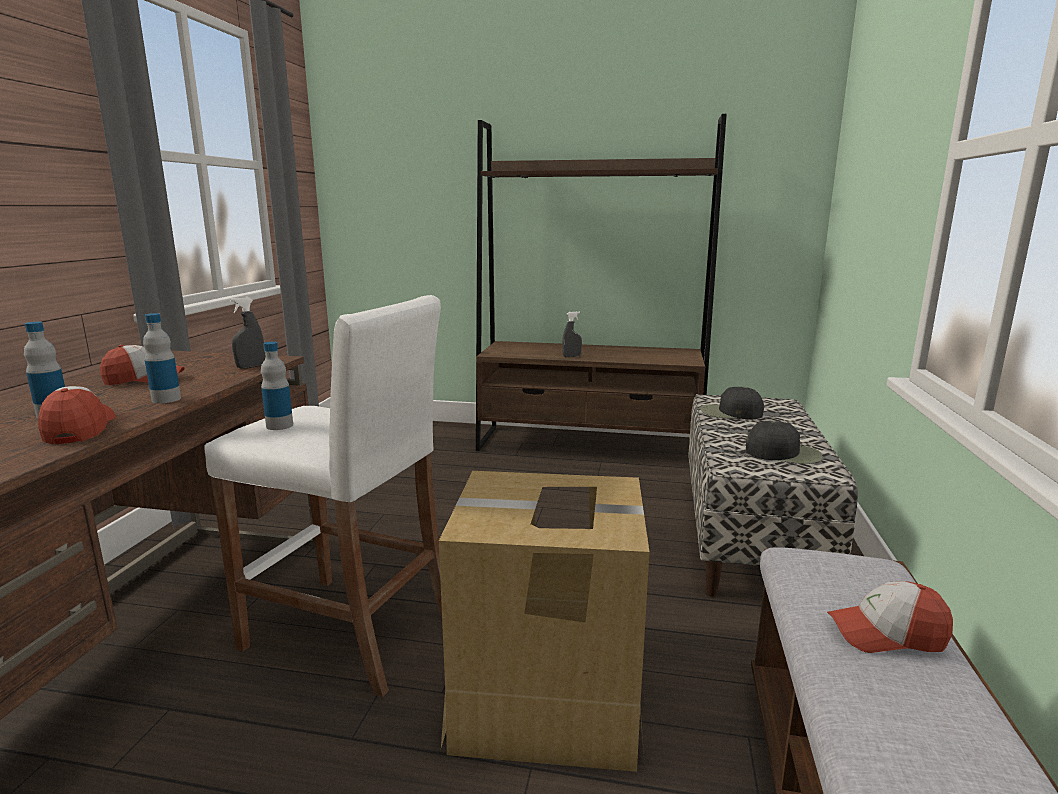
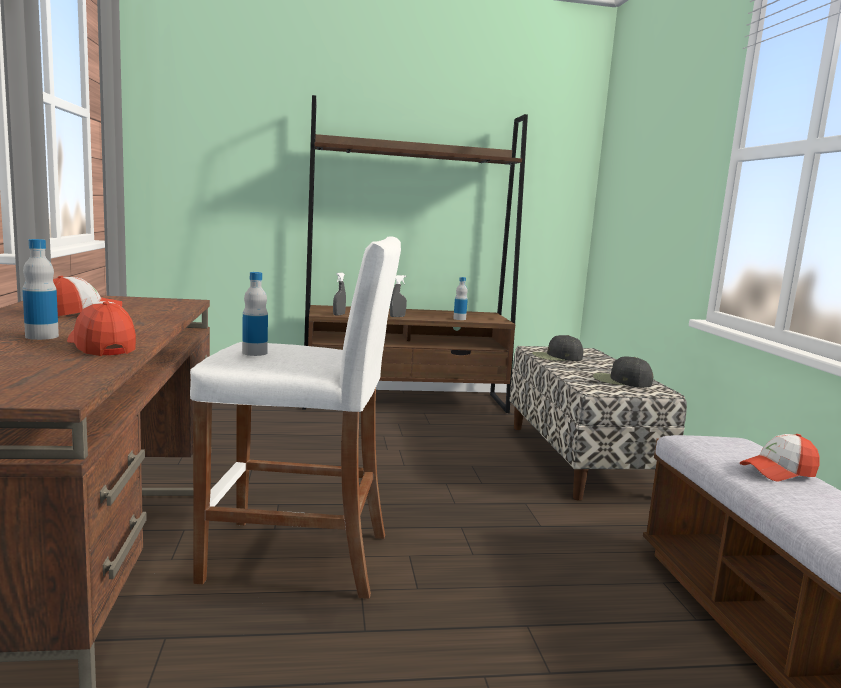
camera: 20 degrees left, 5 degrees down
(166, 399) = (142, 327): bottle -> bottle (459, 319)
(251, 367) = (174, 306): grey spray bottle -> grey spray bottle (339, 314)
(548, 700) = (507, 582): cardboard box -> none
(784, 453) = (621, 381): black cap -> black cap turned 150 degrees counterclockwise

